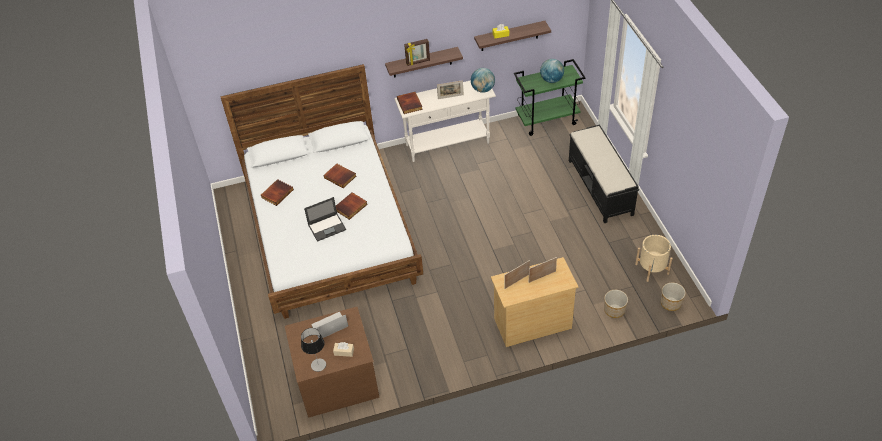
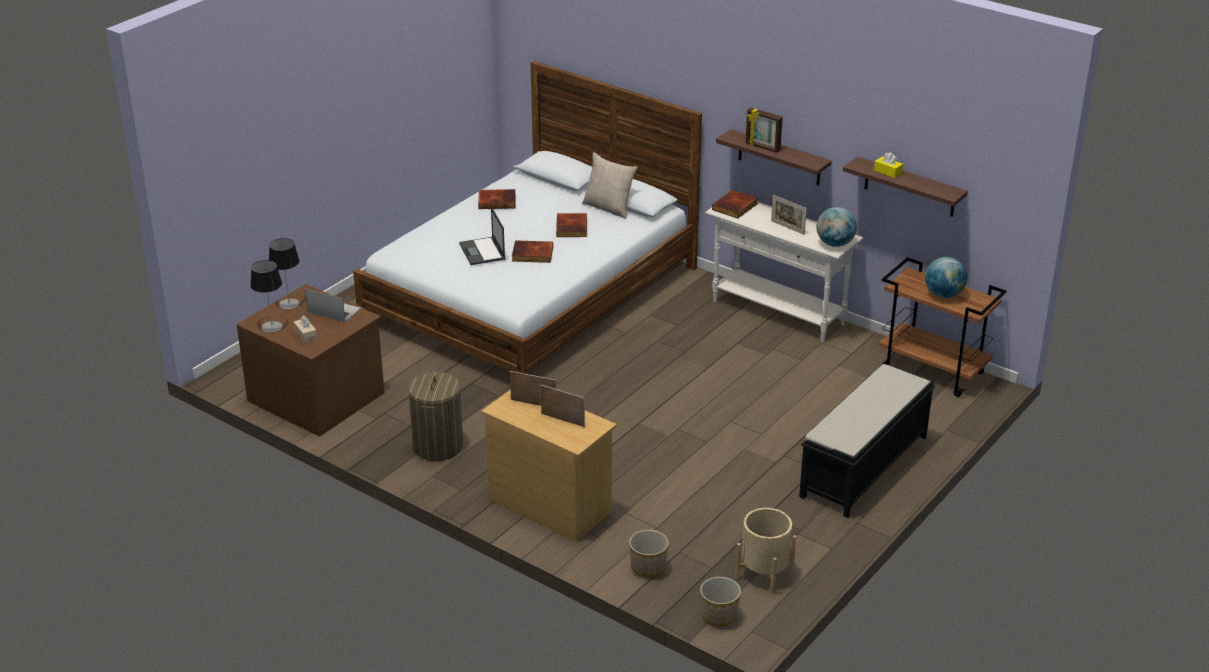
camera: 50 degrees right, 15 degrees down
(300, 344) = (289, 304): none -> table lamp
(327, 227) = (482, 252): laptop -> laptop turned 45 degrees clockwise
(335, 151) = (609, 208): none -> beige pillow
(438, 345) = (438, 446): none -> laundry basket
(547, 120) = (933, 371): green cart -> brown cart

